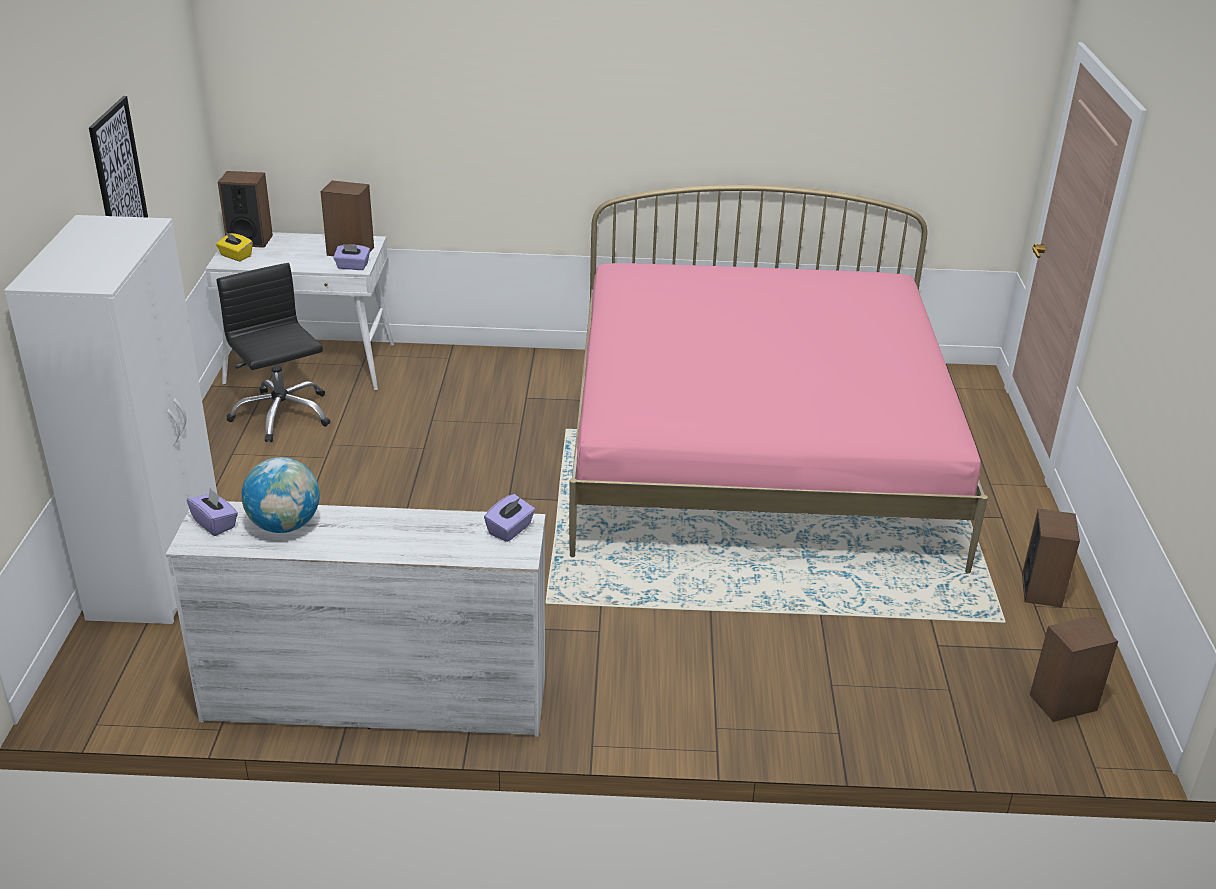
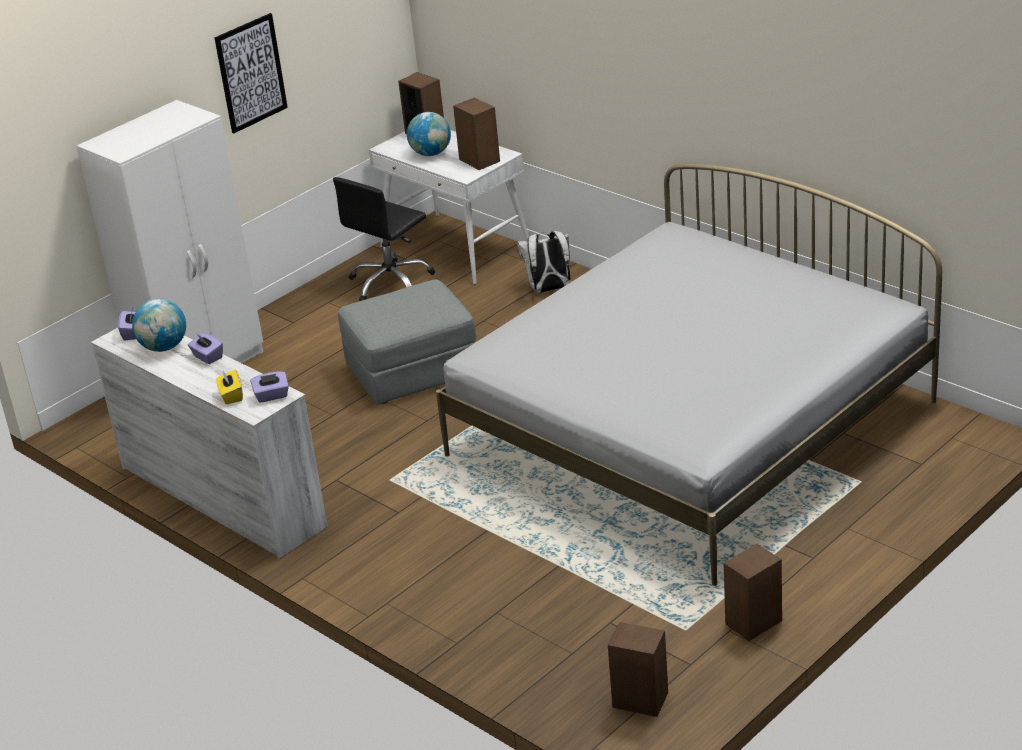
camera: 45 degrees right, 0 degrees up
(235, 256) = (399, 144): yellow tissue box -> yellow tissue box (231, 396)
(281, 414) = (391, 283): black office chair -> black office chair turned 150 degrees counterclockwise
(286, 257) = (431, 153): none -> globe
(352, 266) = (464, 174): purple tissue box -> purple tissue box (207, 357)
(423, 489) = (413, 371): none -> grey ottoman
(459, 374) = (549, 289): none -> white backpack
(757, 450) = (691, 428): pink bed -> white bed

